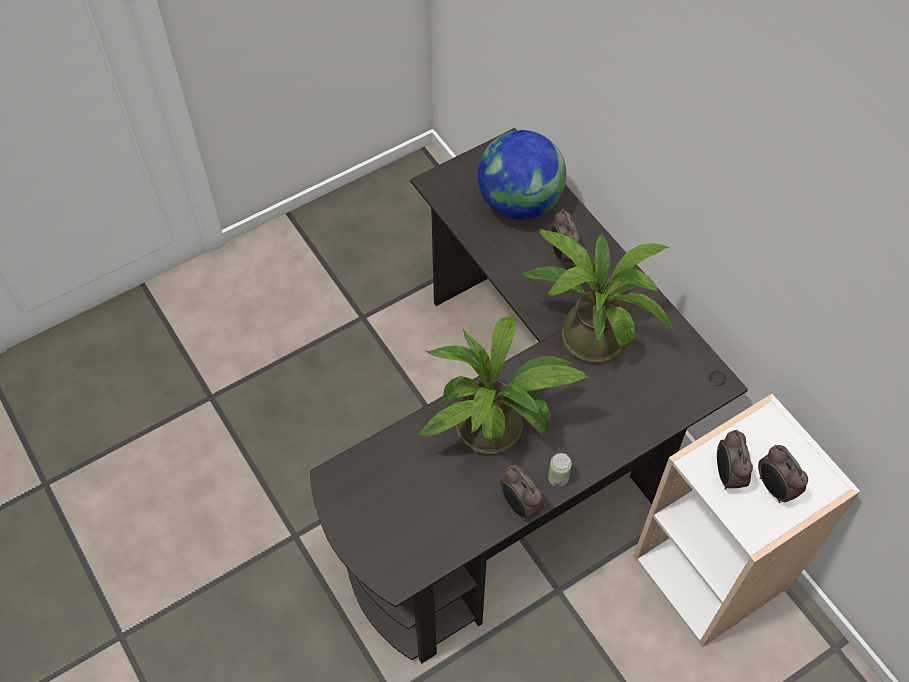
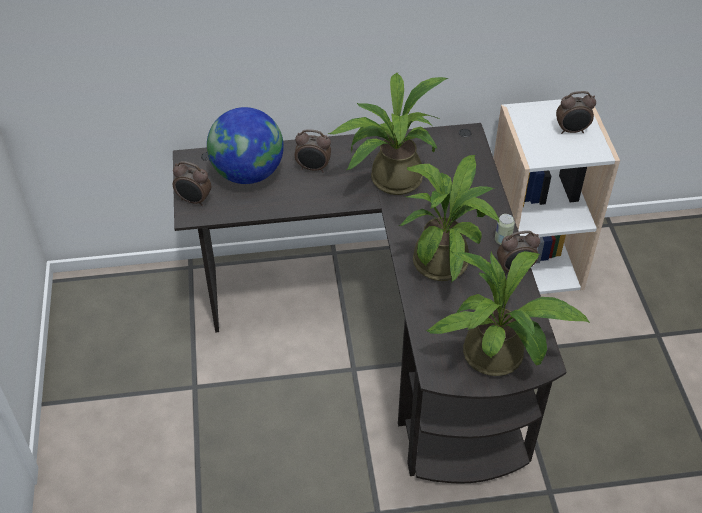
camera: 65 degrees left, 10 degrees down
(381, 531) = (499, 359): none -> potted plant
(727, 475) = (552, 147): alarm clock -> alarm clock (194, 201)

